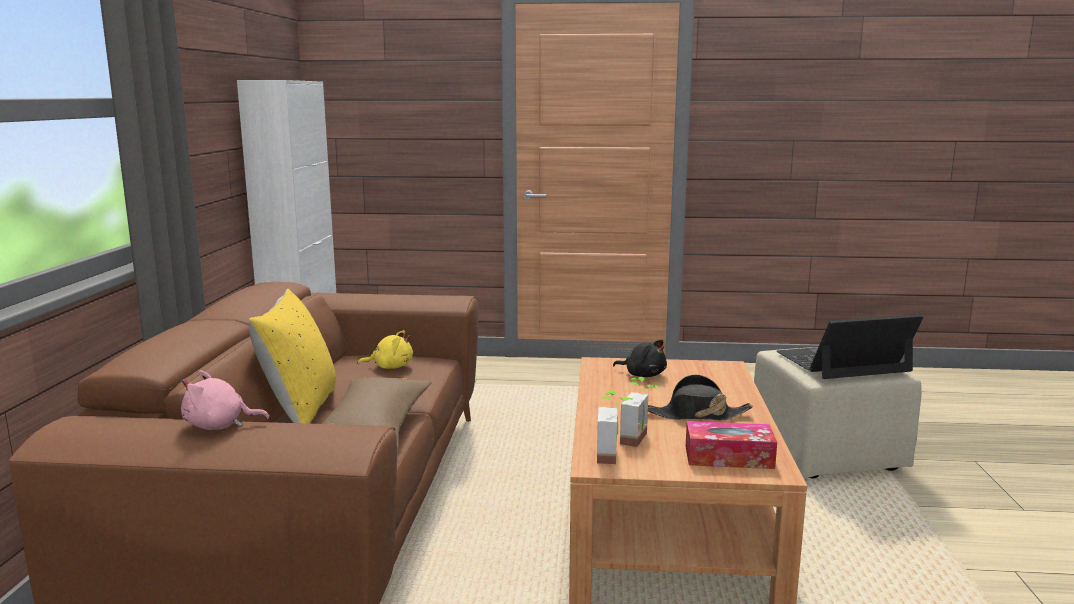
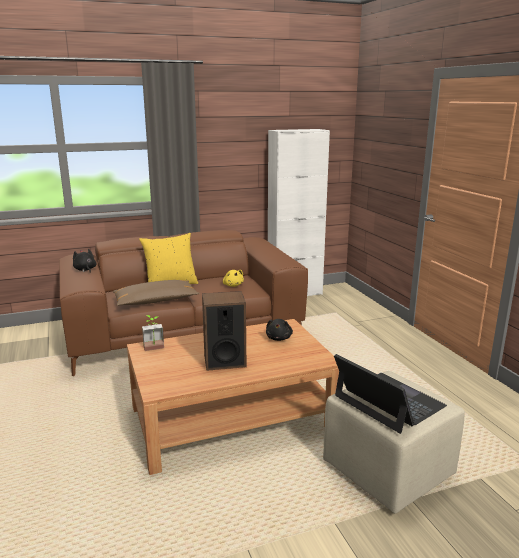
camera: 65 degrees right, 5 degrees up
(219, 426) = (85, 270): pink plush toy -> black plush toy
(641, 439) = (178, 352): potted plant -> none
(696, 415) = (224, 361): black hat -> speaker
(728, 457) = (168, 376): tissue box -> none

